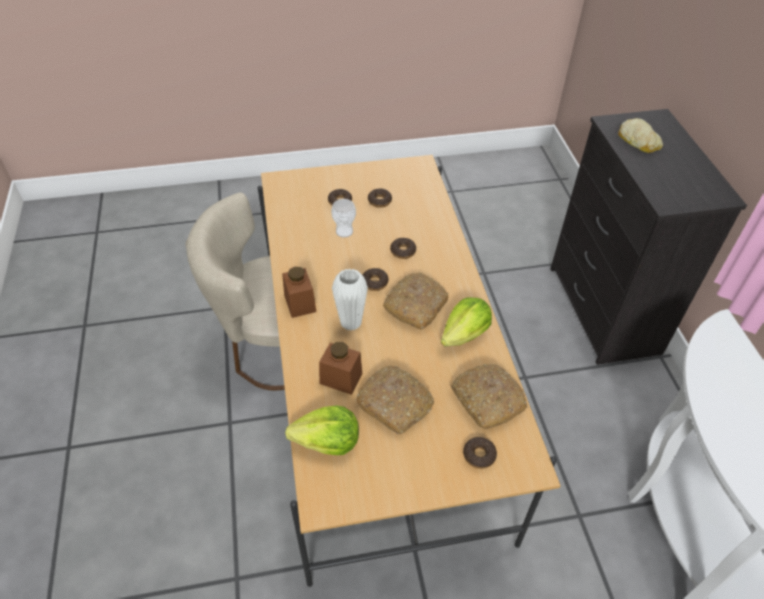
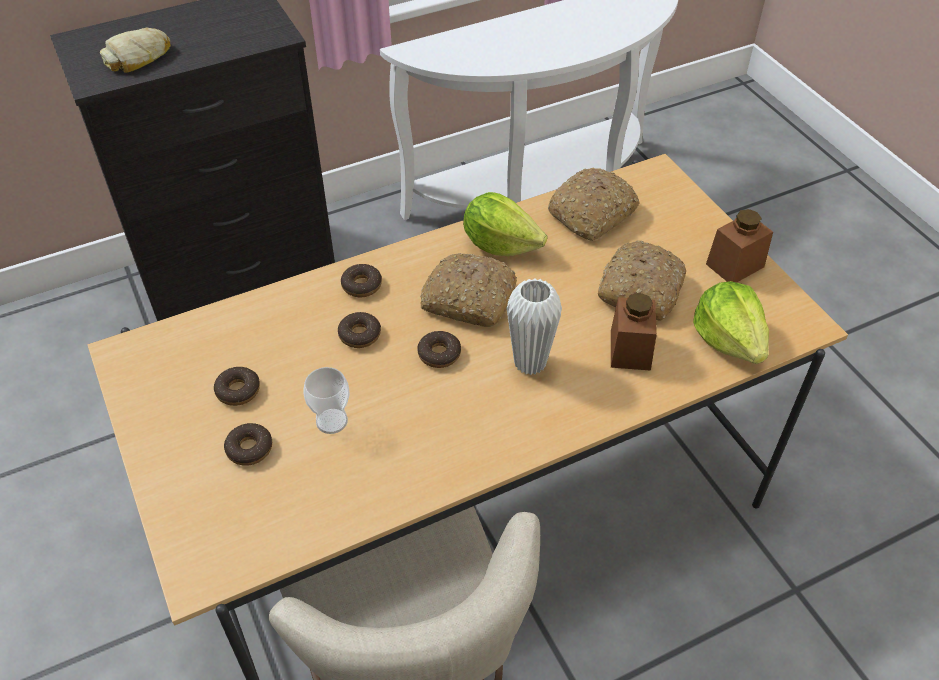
camera: 105 degrees left, 0 degrees up
(300, 303) = (517, 435): brown jar -> brown jar (735, 265)
(479, 455) = (666, 211): donut -> donut (362, 285)

